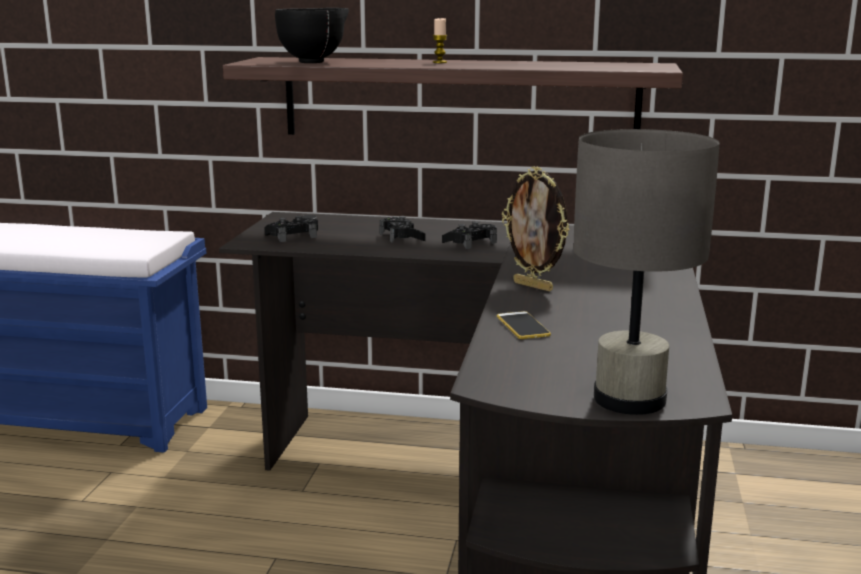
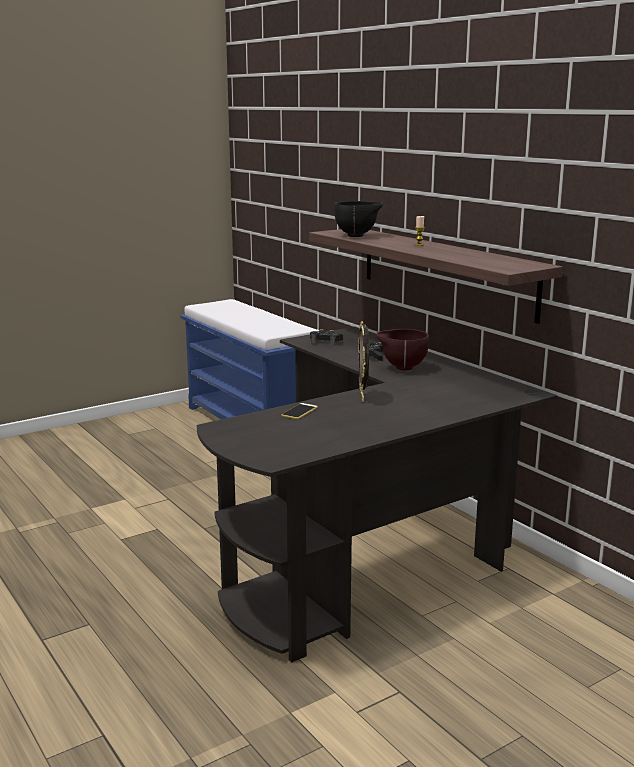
camera: 45 degrees right, 0 degrees up
(470, 243) = (401, 368): black game controller -> brown bowl
(631, 399) = (249, 452): grey table lamp -> none

